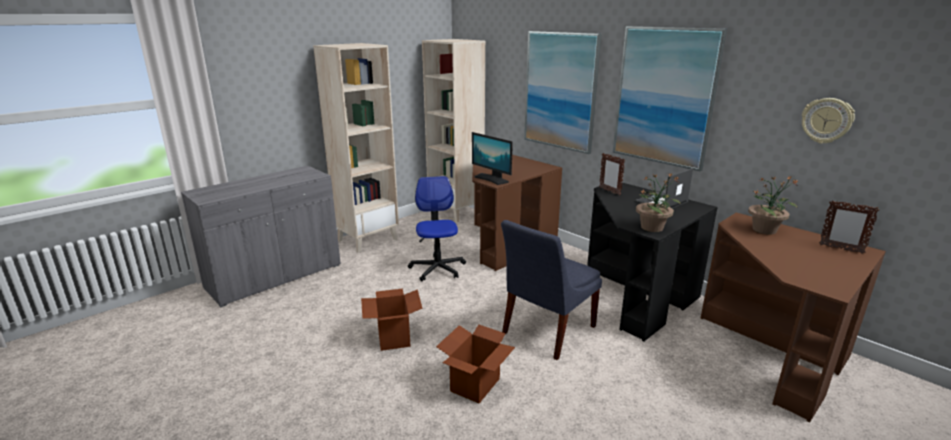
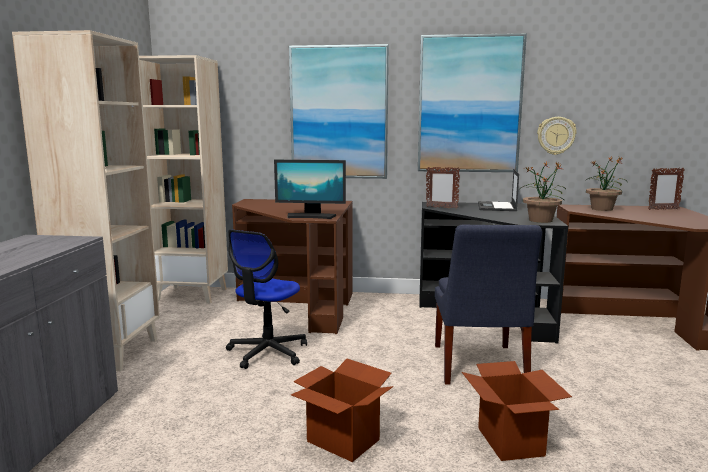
camera: 40 degrees left, 10 degrees down
(437, 268) = (267, 352): office chair -> office chair turned 105 degrees counterclockwise
(826, 120) = (620, 107): wall clock -> wall clock (556, 135)

